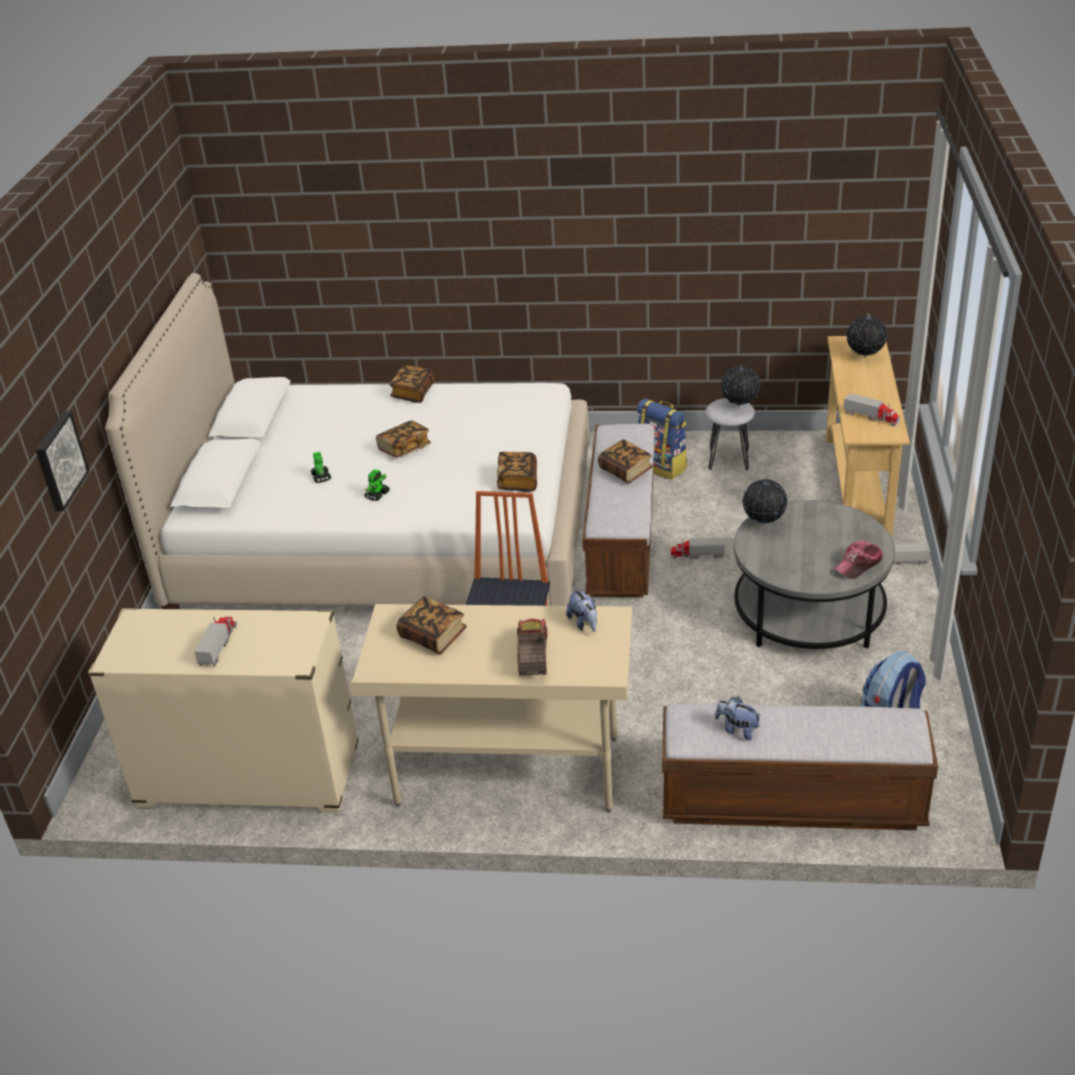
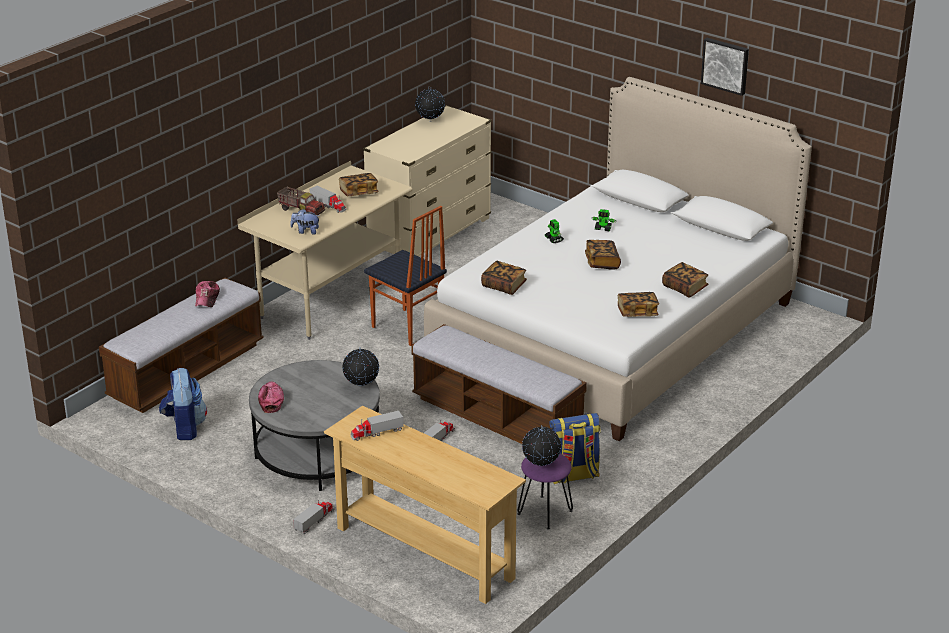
camera: 120 degrees right, 5 degrees down
(59, 461) = (574, 63): picture -> picture (726, 65)
(219, 645) = (422, 134): toy truck -> toy truck (328, 205)
(625, 471) = (497, 362): book -> book (637, 312)
(729, 459) = (544, 512): grey stool -> purple stool
(737, 730) = (207, 298): plush toy -> cap
(864, 358) = (464, 477): globe -> globe (430, 121)

